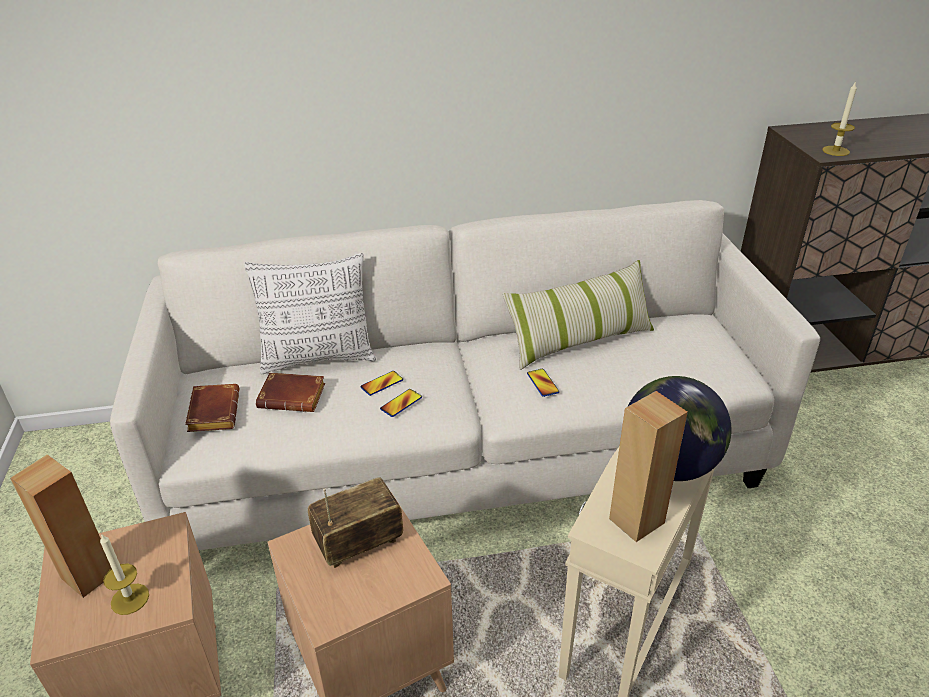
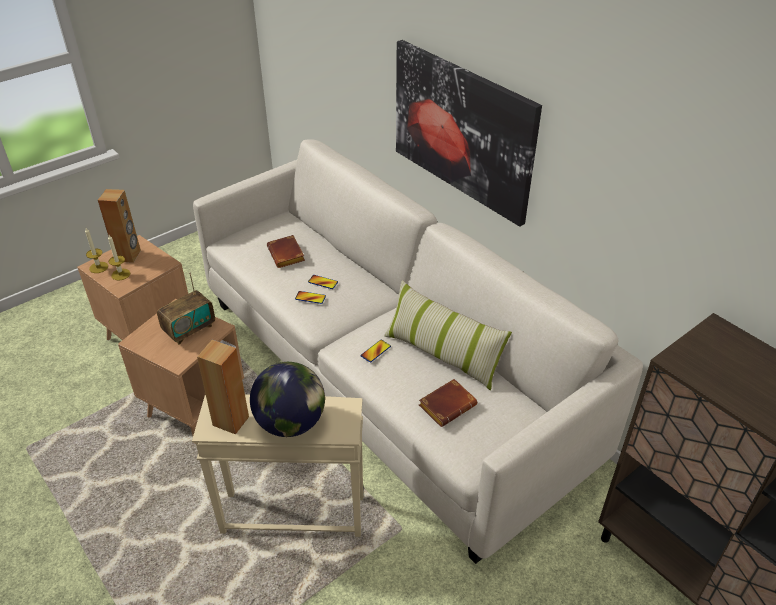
camera: 60 degrees right, 5 degrees up
(212, 411) = (255, 234): brown book -> brown book (447, 405)
(318, 358) = (331, 248): pillow -> none
(359, 543) = (189, 330): radio -> radio turned 105 degrees clockwise
(426, 106) = (462, 130): none -> picture
(835, 151) = (693, 366): candle -> candle (98, 267)

